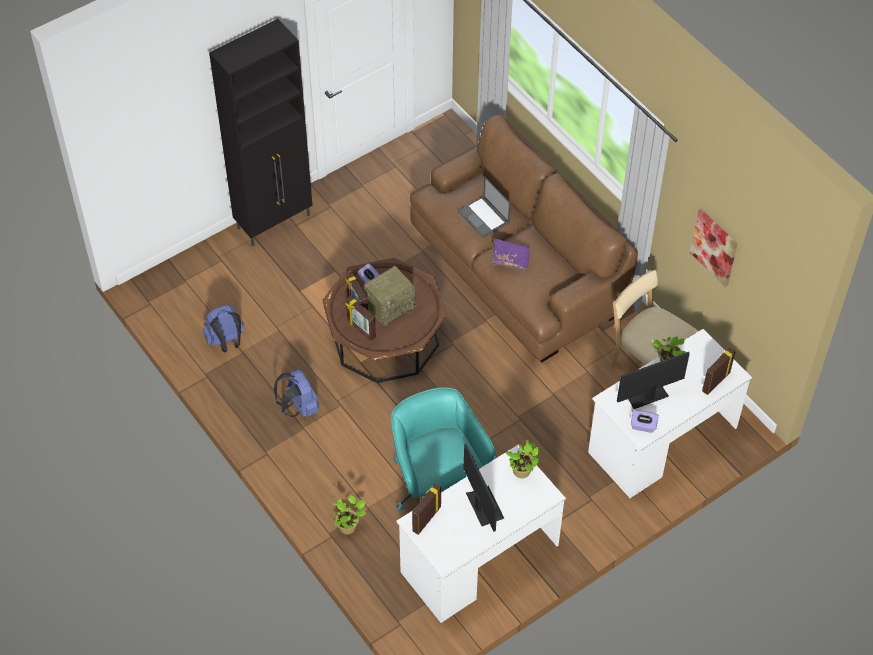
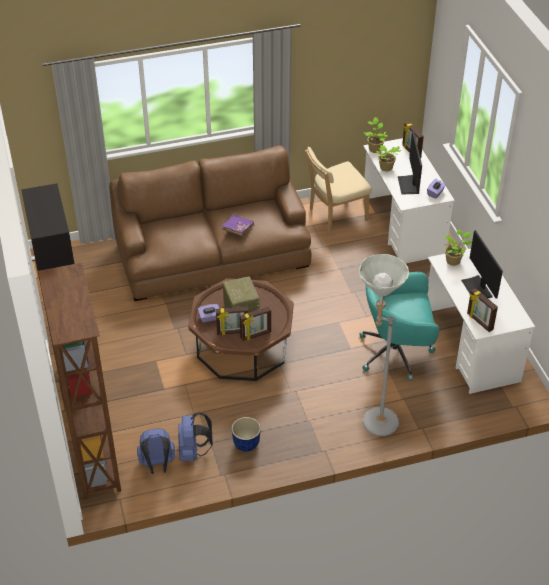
camera: 70 degrees left, 10 degrees down
(190, 269) = (96, 460): none -> brown bookcase
(251, 383) = (246, 444): none -> planter
(299, 407) = (286, 418): blue backpack -> blue backpack (157, 465)
(325, 486) = (372, 420): none -> grey floor lamp
(348, 526) = (416, 415): potted plant -> potted plant (374, 148)
(483, 506) = (477, 288): monitor -> monitor turned 105 degrees counterclockwise
(484, 217) = (188, 232): laptop -> none
(714, 247) = (339, 86): picture -> none

